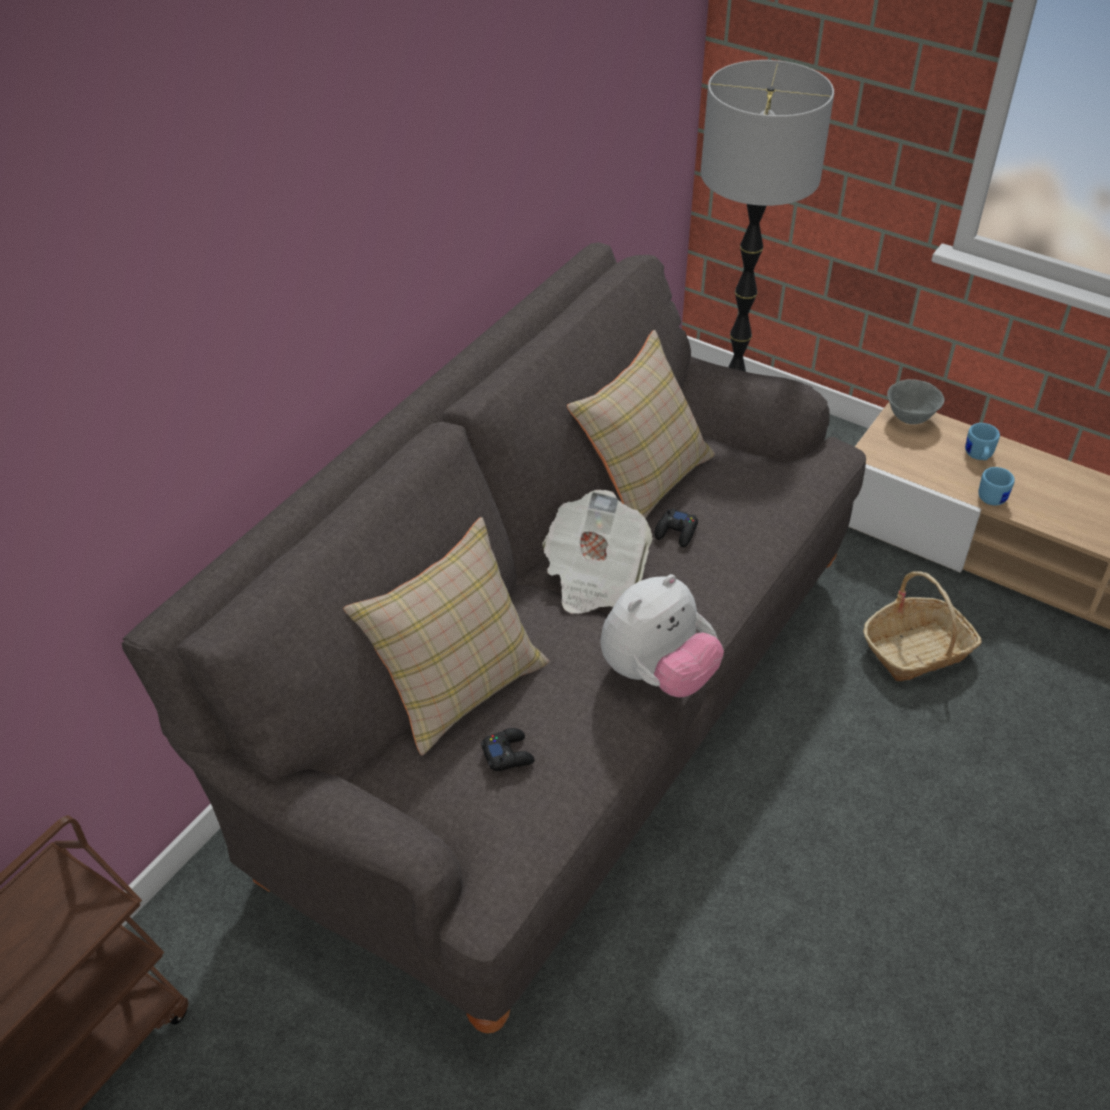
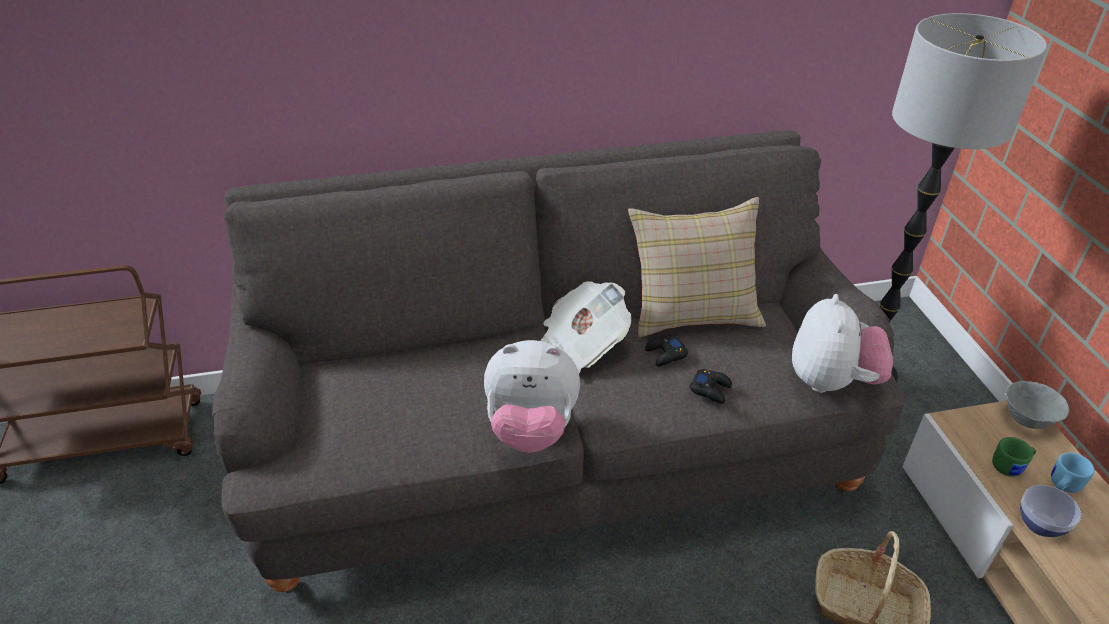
camera: 45 degrees right, 5 degrees down
(457, 683) = (417, 350): beige pillow -> none
(508, 754) = (381, 405): black game controller -> black game controller (711, 389)
(812, 471) = (831, 381): none -> plush toy
(937, 463) = (1011, 467): none -> green mug
(994, 495) = (1040, 524): blue mug -> bowl

